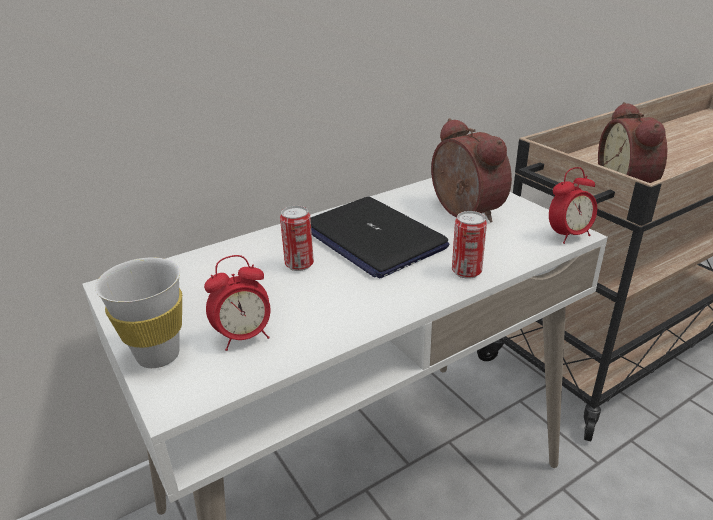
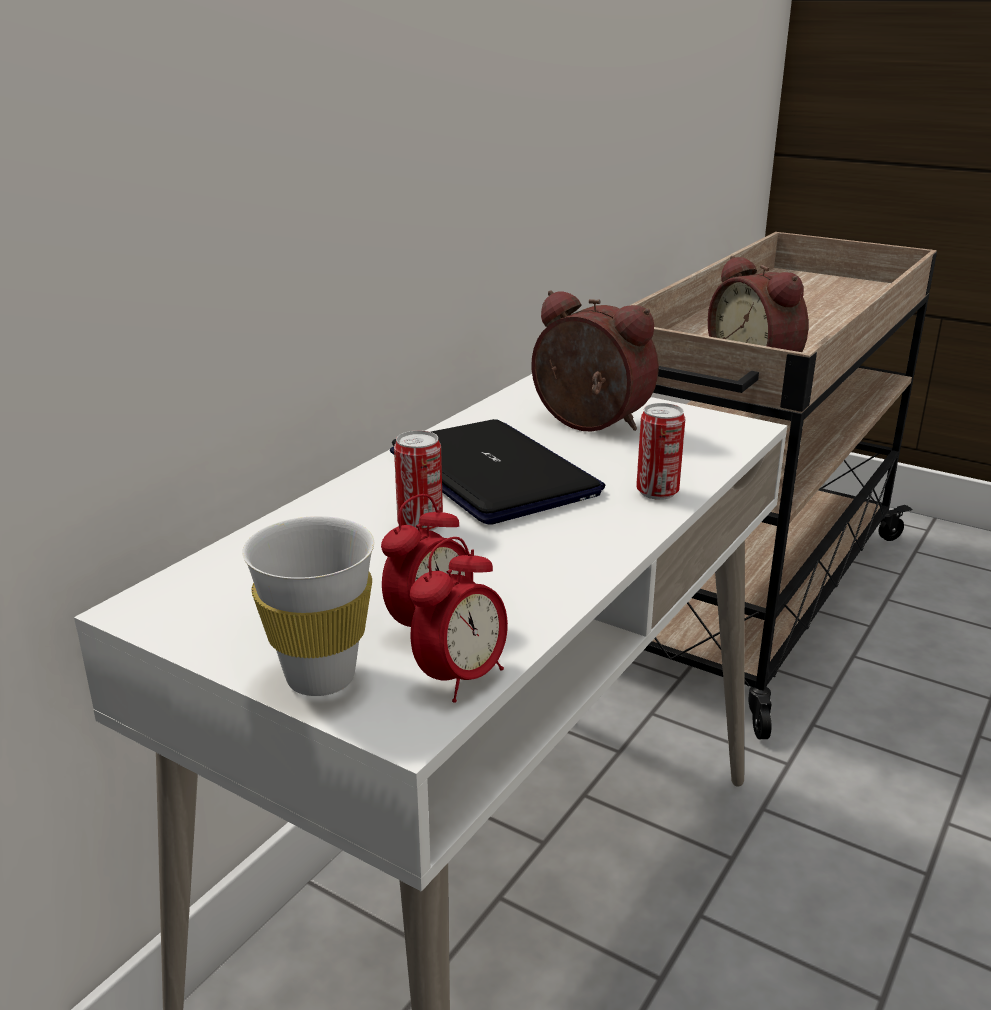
camera: 25 degrees left, 5 degrees down
(372, 238) = (494, 474): laptop -> laptop turned 150 degrees counterclockwise
(568, 236) = (743, 431): alarm clock -> alarm clock (461, 678)

